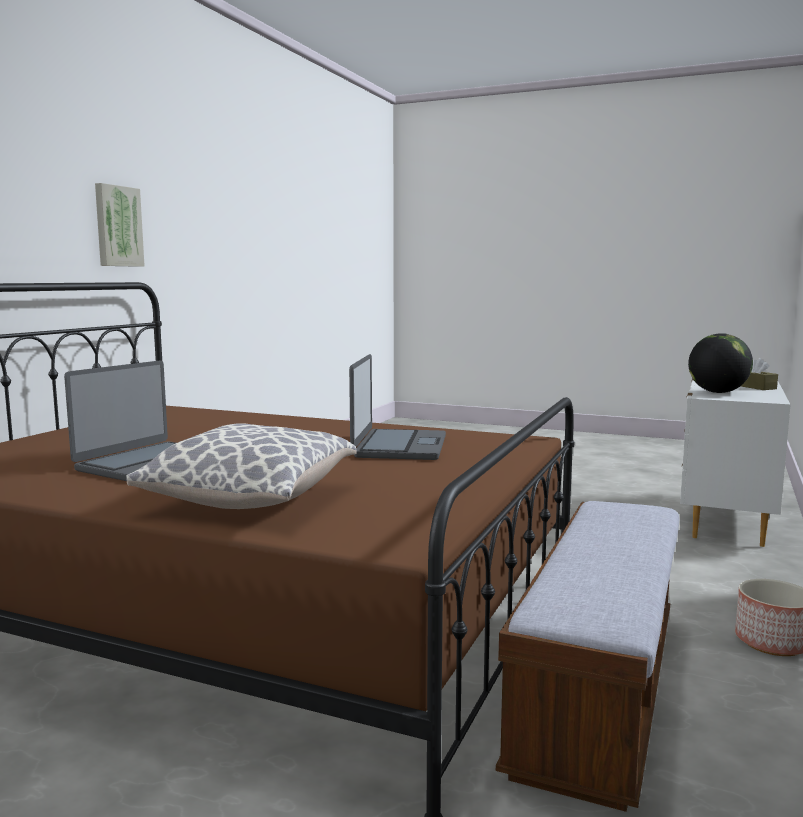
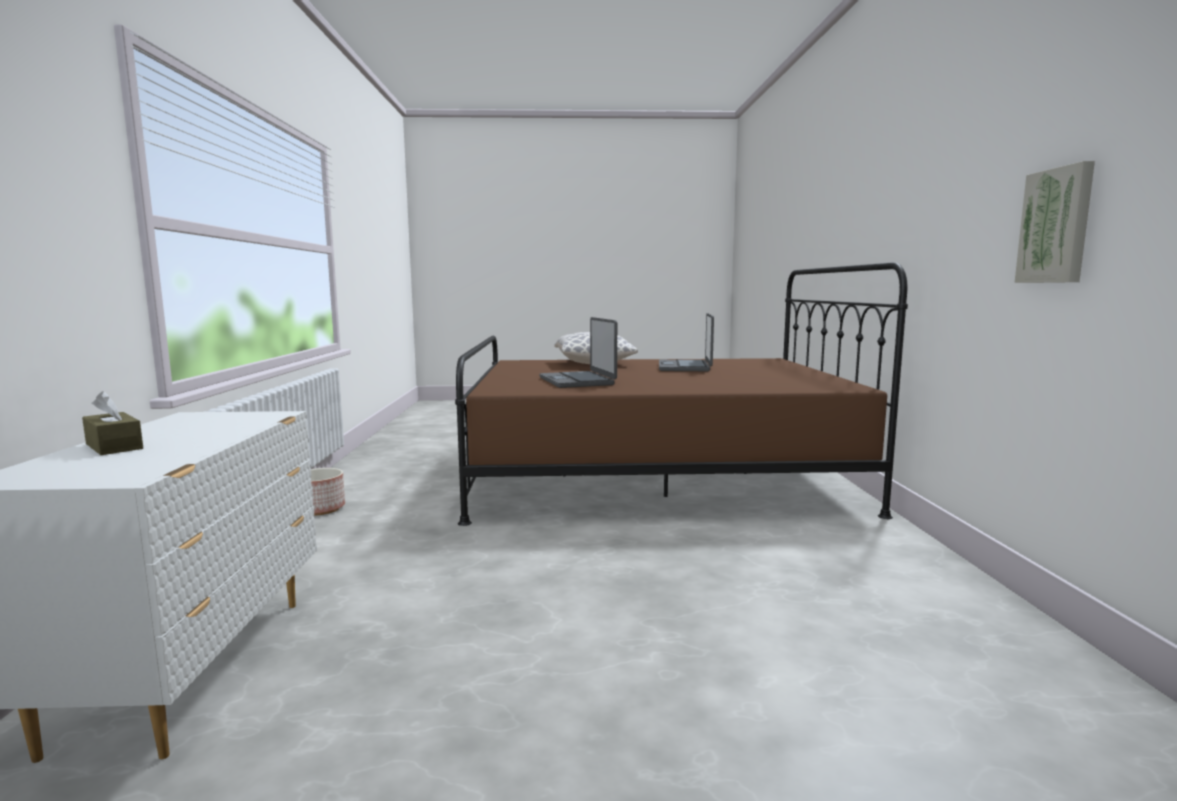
camera: 155 degrees right, 0 degrees up
(117, 226) = (912, 206): picture -> picture (1057, 226)
(600, 687) = (440, 477): bench -> none
(717, 392) = (232, 425): globe -> none

